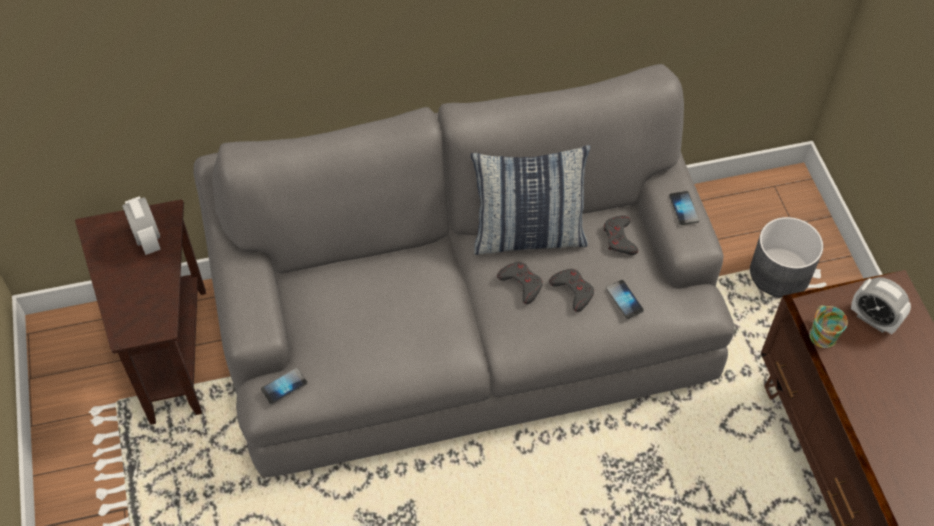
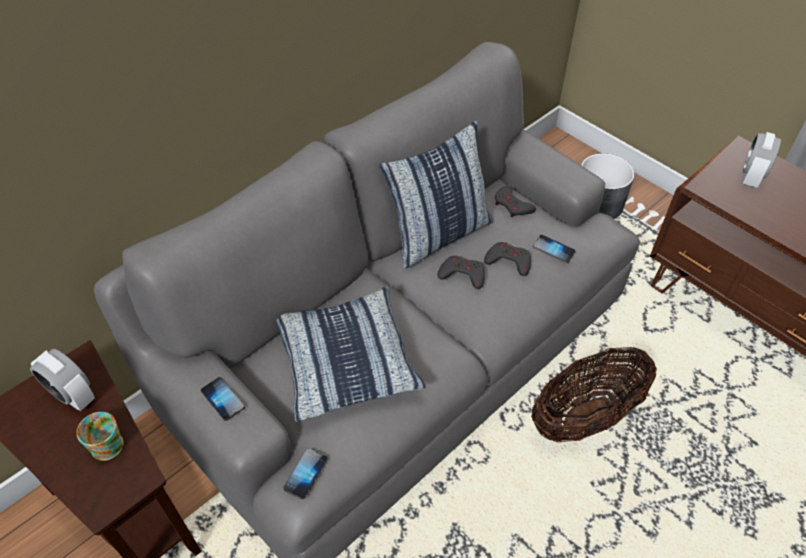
camera: 30 degrees left, 5 degrees down
(370, 312) = (346, 360): none -> pillow
(596, 474) = (585, 416): none -> basket
(683, 208) = (551, 159): phone -> phone (222, 399)
(822, 333) = (726, 202): mug -> mug (106, 442)
(873, 319) = (751, 177): alarm clock -> alarm clock turned 105 degrees clockwise

